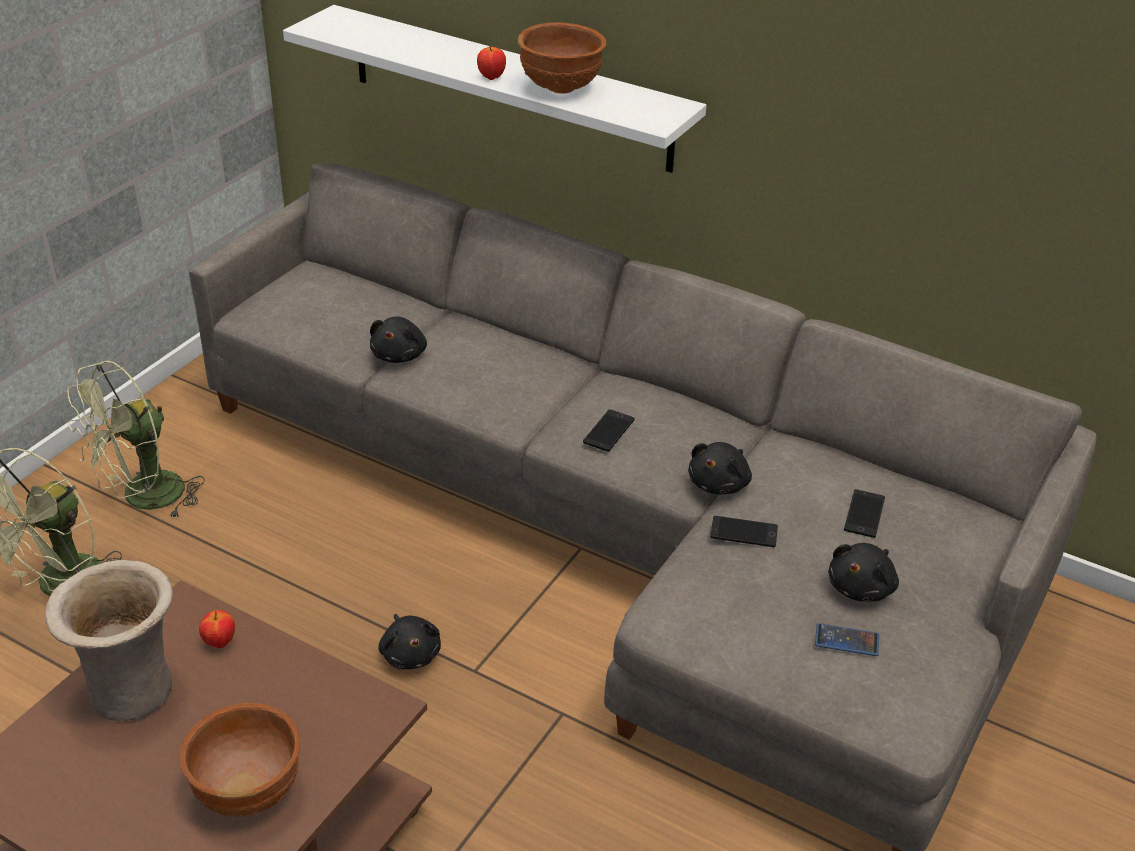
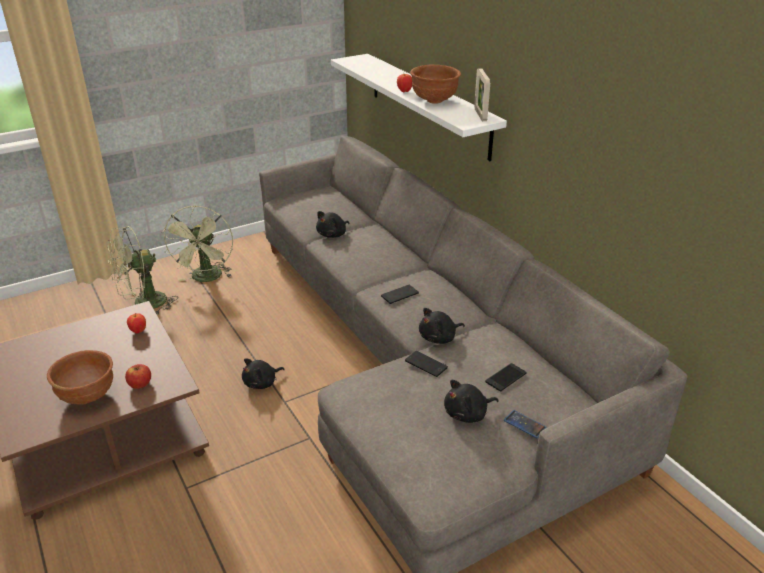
camera: 30 degrees right, 5 degrees down
(130, 690) = (85, 337): beige vase -> none
(143, 499) = (206, 278): green fan -> green fan turned 75 degrees counterclockwise
(320, 734) = (140, 384): none -> apple
(410, 653) = (262, 383): black plush toy -> black plush toy turned 45 degrees clockwise
(659, 102) = (480, 115): none -> picture frame
(846, 640) = (431, 437): phone -> phone (525, 424)

